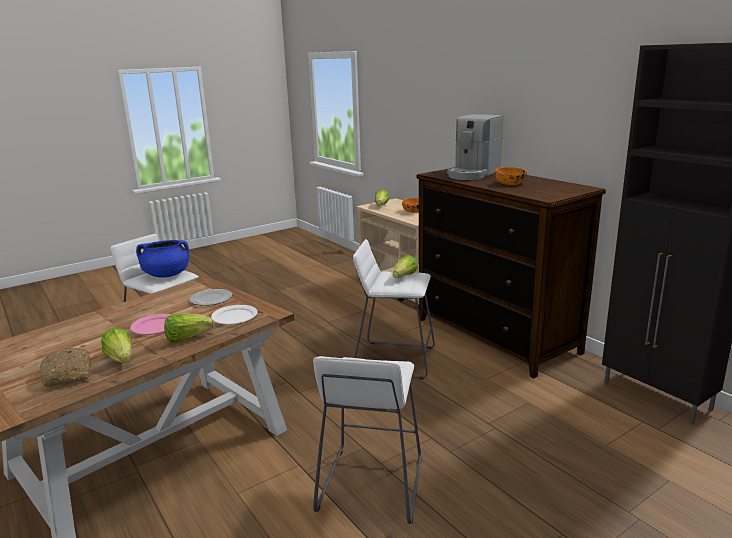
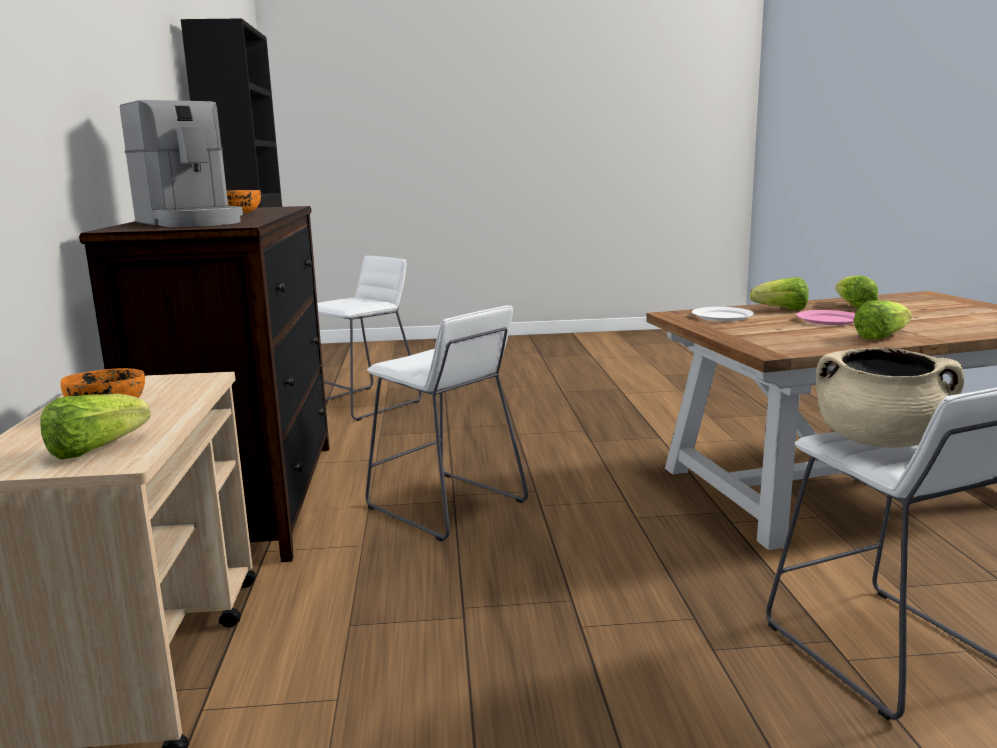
camera: 150 degrees left, 5 degrees down
(68, 375) = (903, 304): bread -> none
(166, 275) = (880, 442): blue cooking pot -> beige cooking pot
(211, 299) = (754, 333): plate -> none
(371, 485) = (607, 422): white stool -> white stool (364, 403)
(404, 277) = (417, 362): lettuce -> lettuce (881, 337)
(473, 174) = (191, 222): coffee machine -> coffee machine turned 75 degrees clockwise

